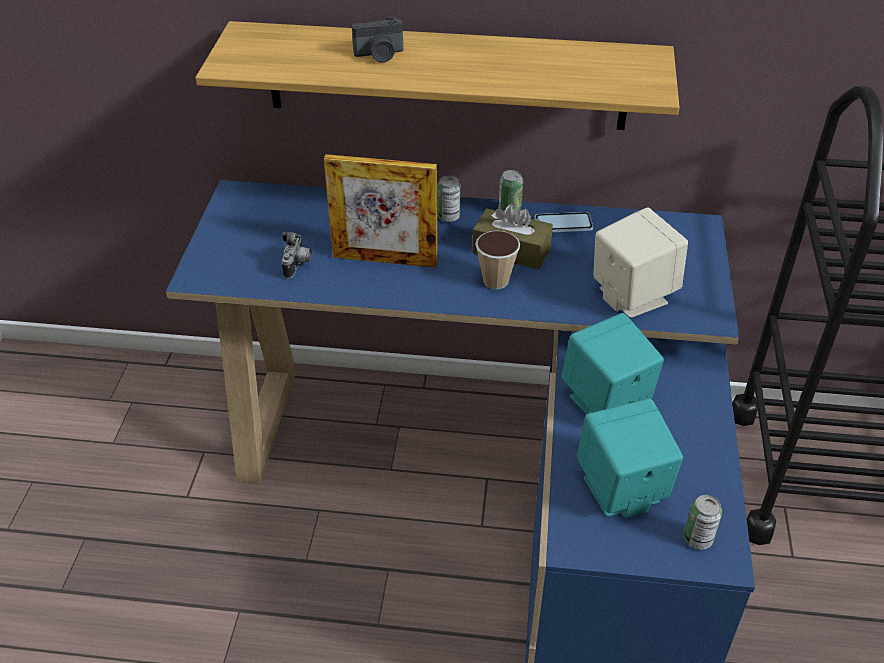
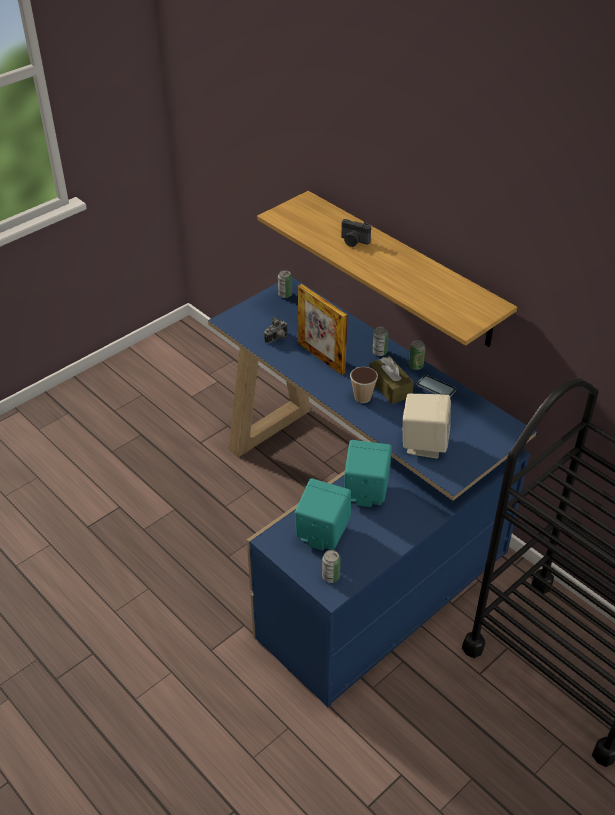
camera: 40 degrees right, 0 degrees up
(241, 206) = (285, 294): none -> can

